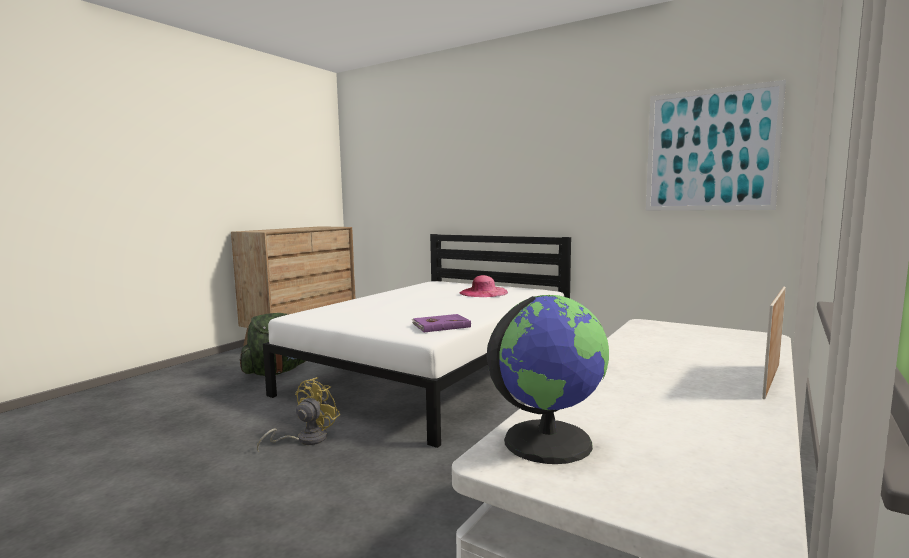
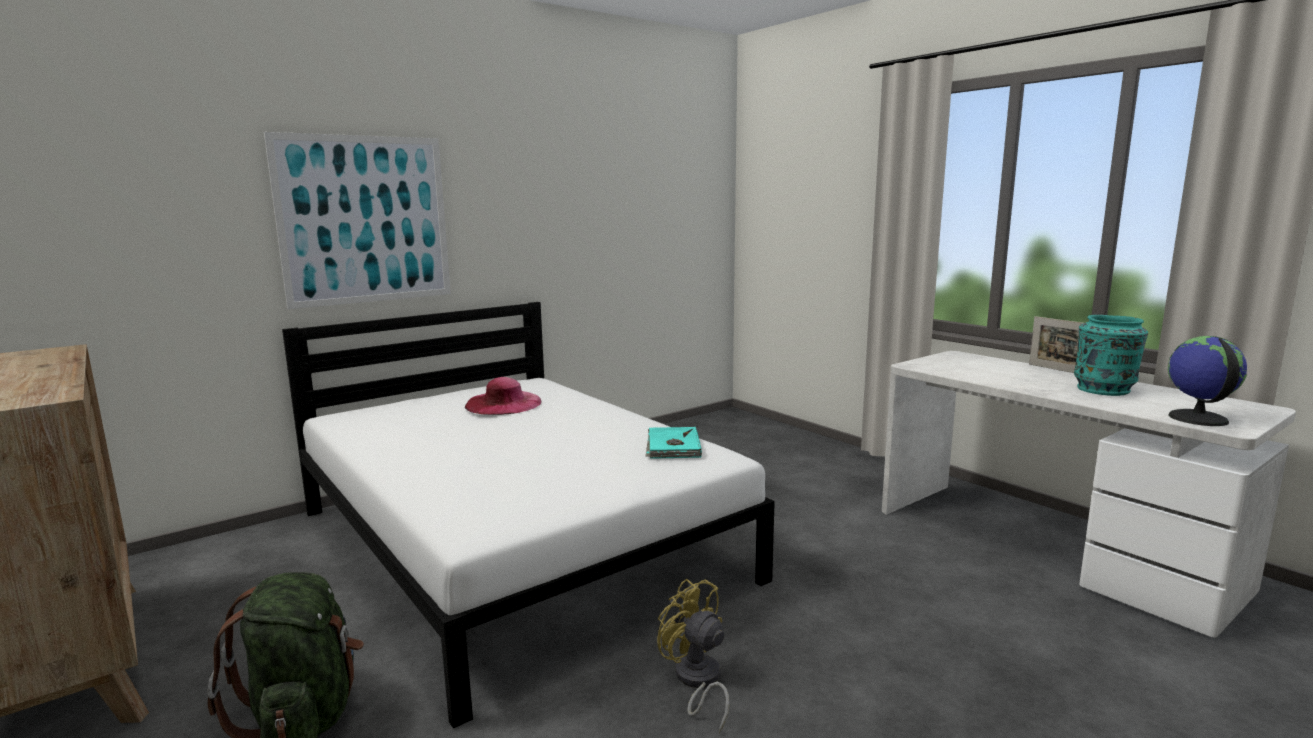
camera: 70 degrees left, 5 degrees up
(440, 325) = (672, 446): purple book -> turquoise book
(669, 397) = (1104, 390): none -> turquoise vase
(710, 150) = (663, 193): picture -> picture (365, 220)

